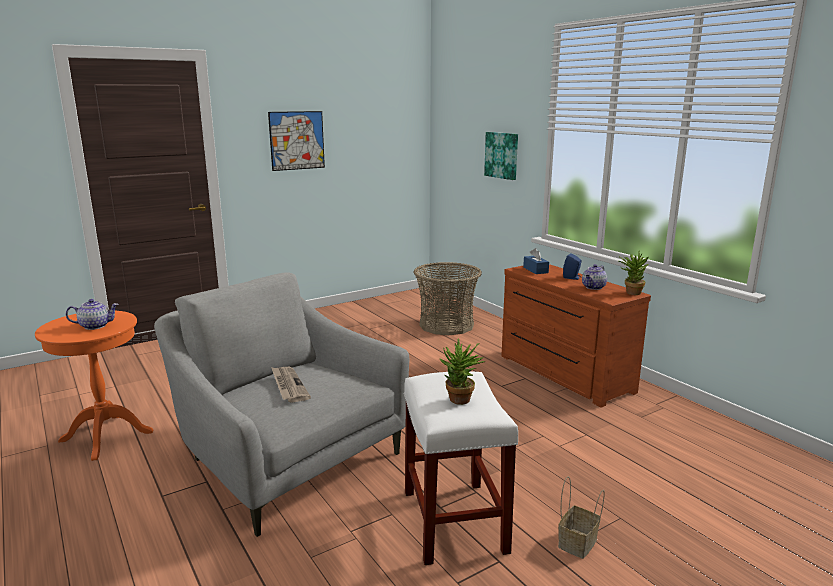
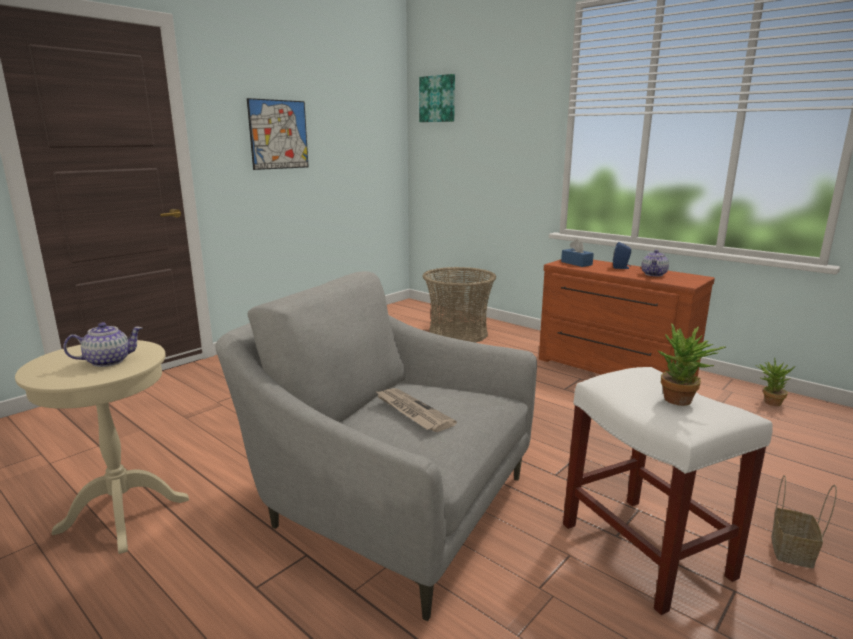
camera: 15 degrees left, 0 degrees up
(106, 436) = (123, 515): orange side table -> beige side table
(502, 155) = (506, 149): picture -> picture (438, 99)
(630, 292) = (694, 276): potted plant -> potted plant (769, 402)

